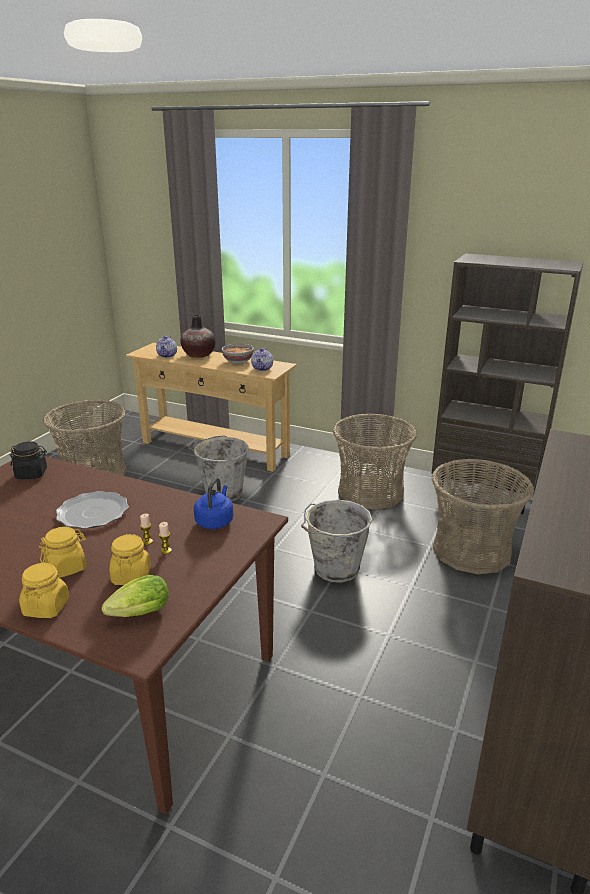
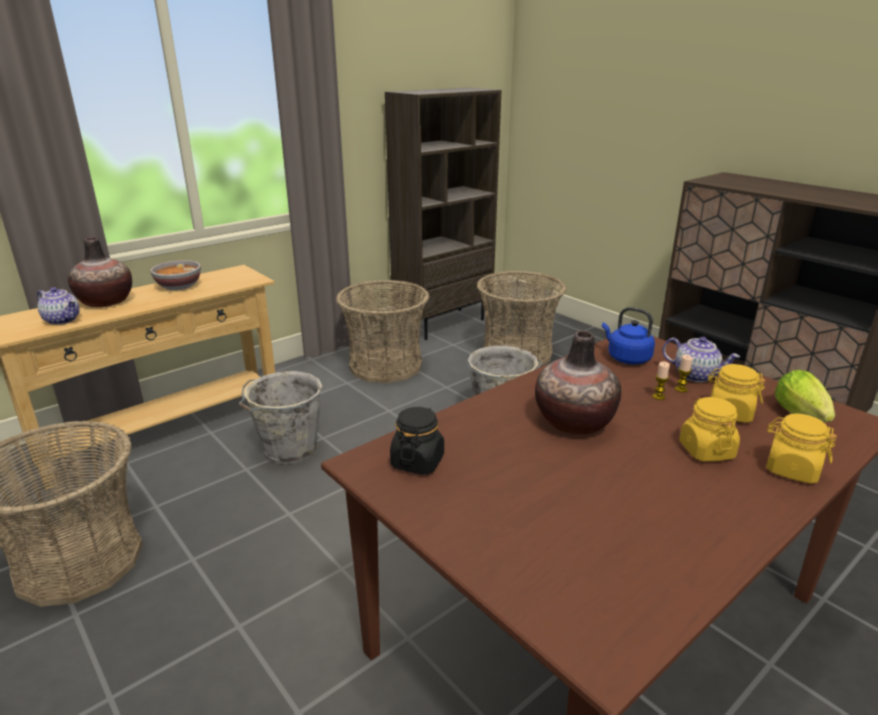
camera: 65 degrees left, 0 degrees up
(93, 512) = (573, 422): plate -> vase
(262, 368) = (230, 280): teapot -> teapot (696, 375)

